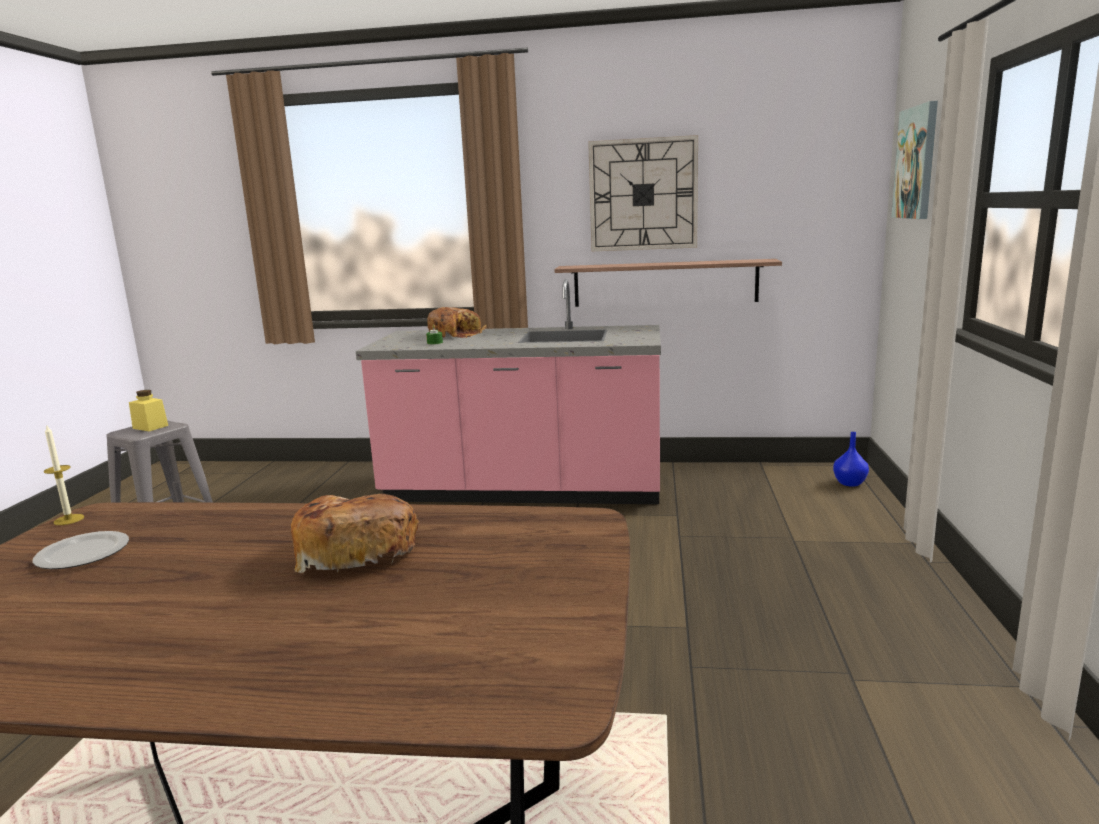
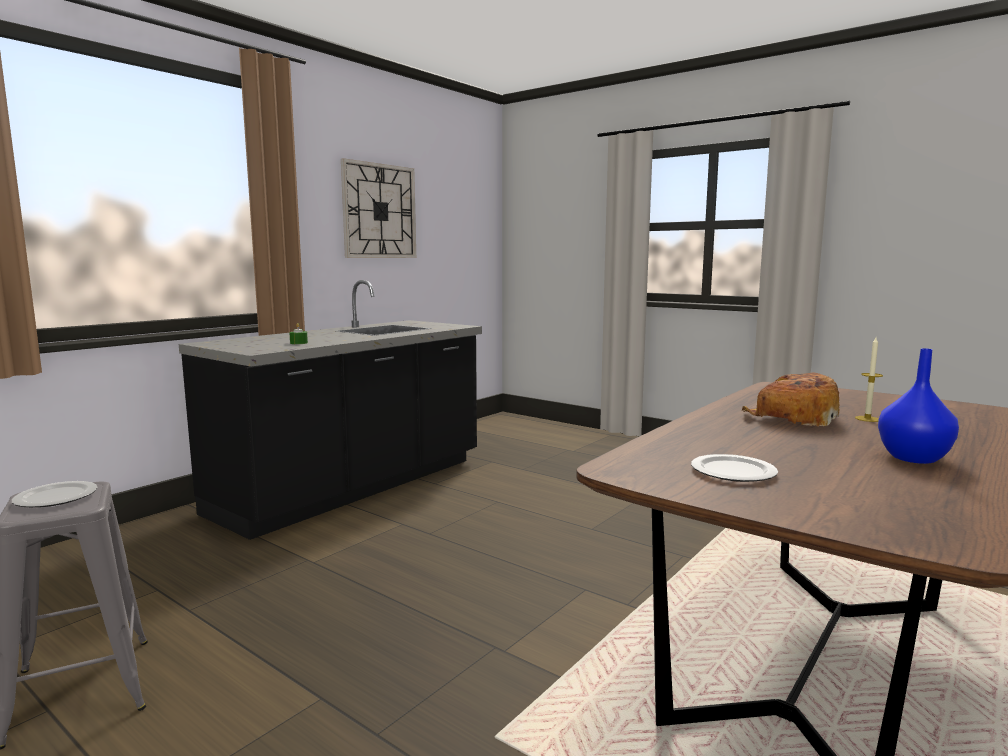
camera: 60 degrees left, 5 degrees down
(69, 519) = (622, 477): candle -> candle (867, 419)
(150, 427) = (55, 498): yellow jar -> plate
(456, 334) = (275, 338): bread -> none
(523, 490) = (353, 486): pink counter -> black counter
(665, 283) = (395, 287): shelf -> none
(849, 483) = (522, 421): blue vase -> blue vase (914, 458)
(916, 163) = (547, 207): picture -> none

